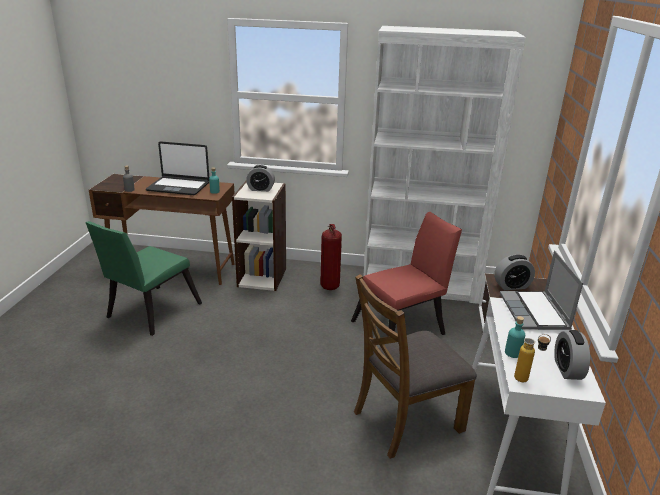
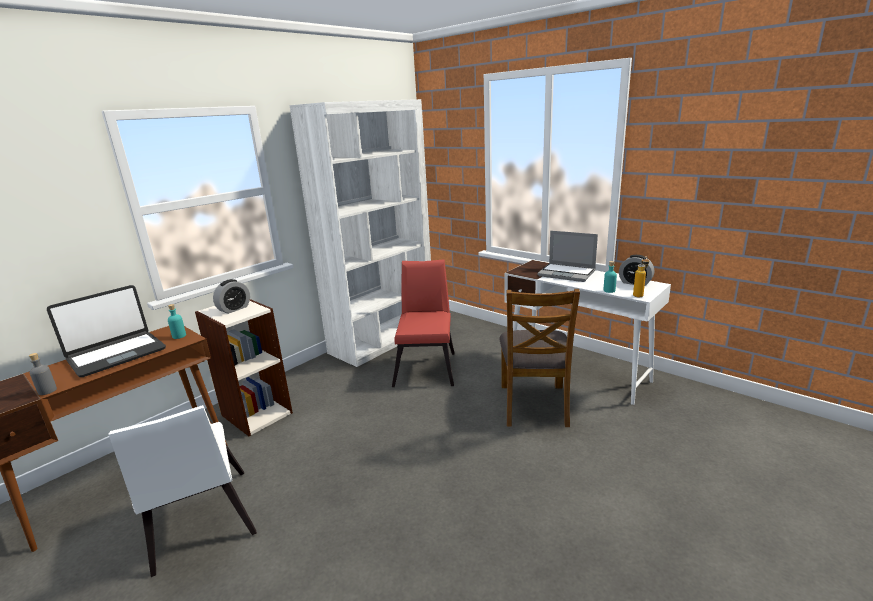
camera: 55 degrees left, 5 degrees down
(149, 312) = (201, 525): green chair -> white chair
(329, 286) = (327, 380): fire extinguisher -> none
(512, 286) = (530, 270): alarm clock -> none

